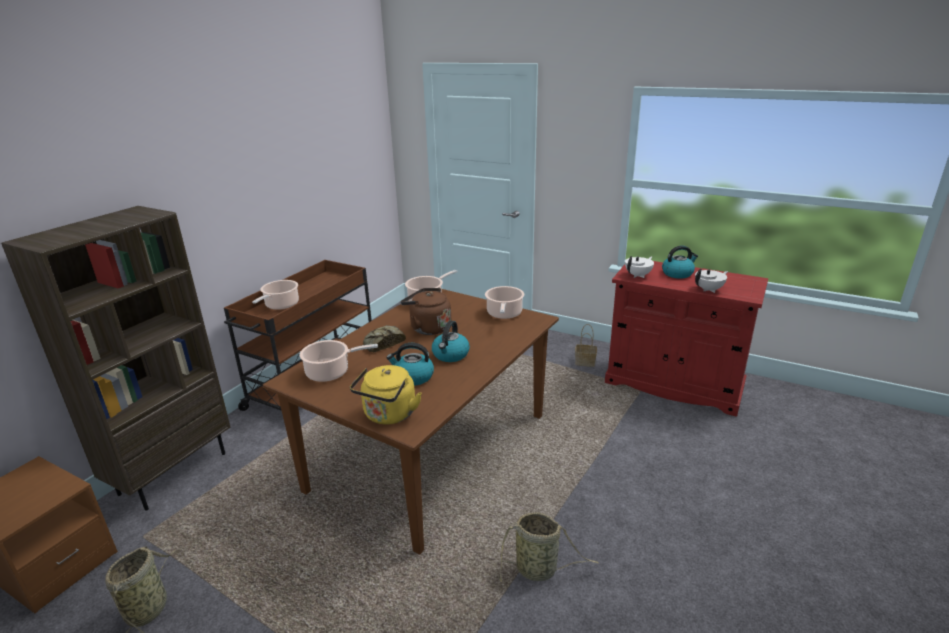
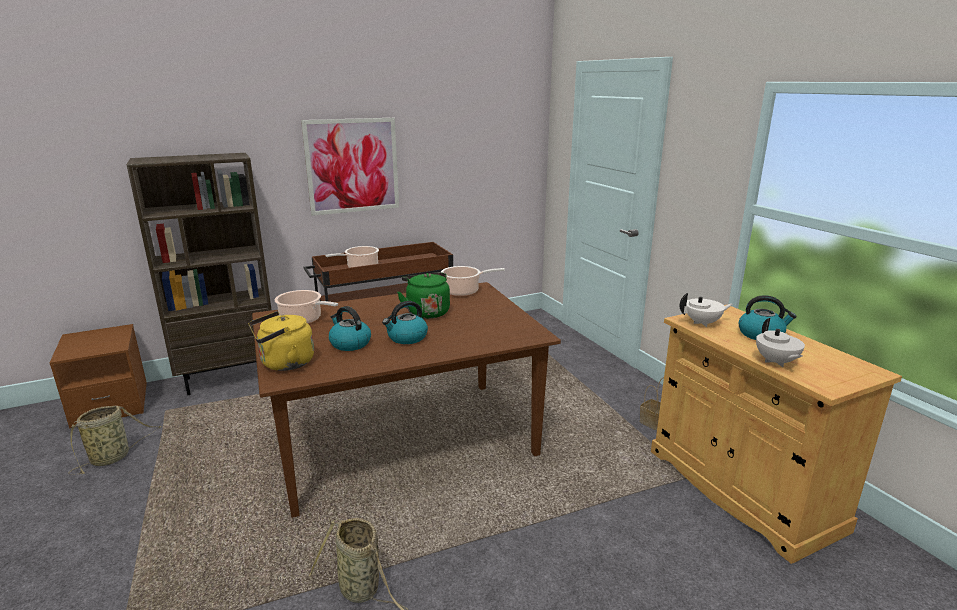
camera: 35 degrees right, 5 degrees down
(243, 197) = (352, 166): none -> picture
(383, 343) = (373, 312): bread -> none
(428, 328) = (426, 312): brown kettle -> green kettle
(504, 314) = (511, 321): cooking pot -> none
(673, 384) = (741, 489): red cabinet -> beige cabinet
(709, 290) = (775, 362): white teapot -> white teapot turned 75 degrees clockwise

